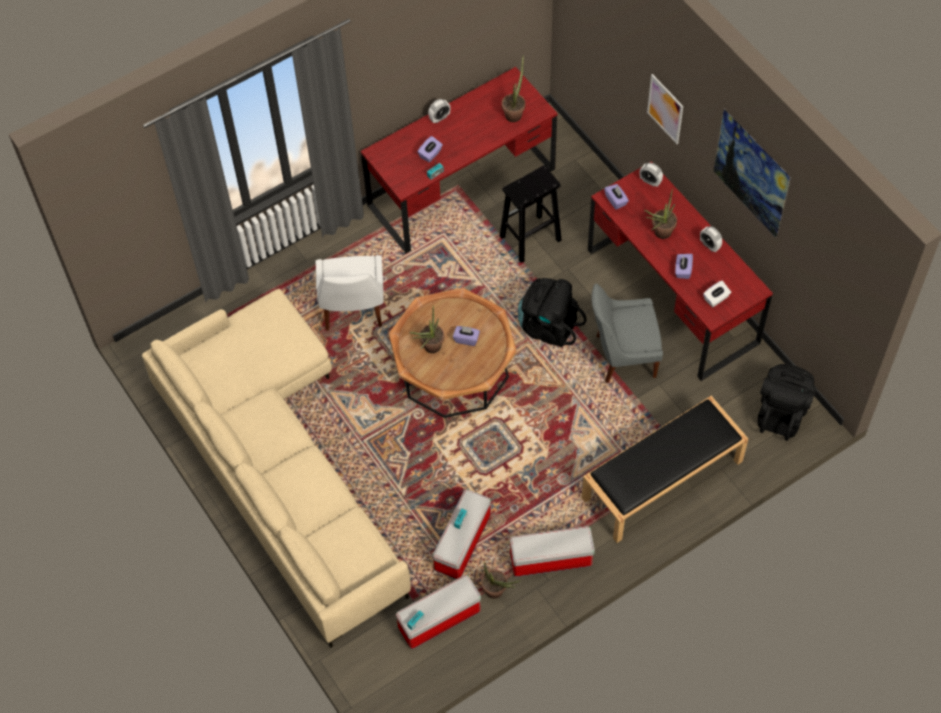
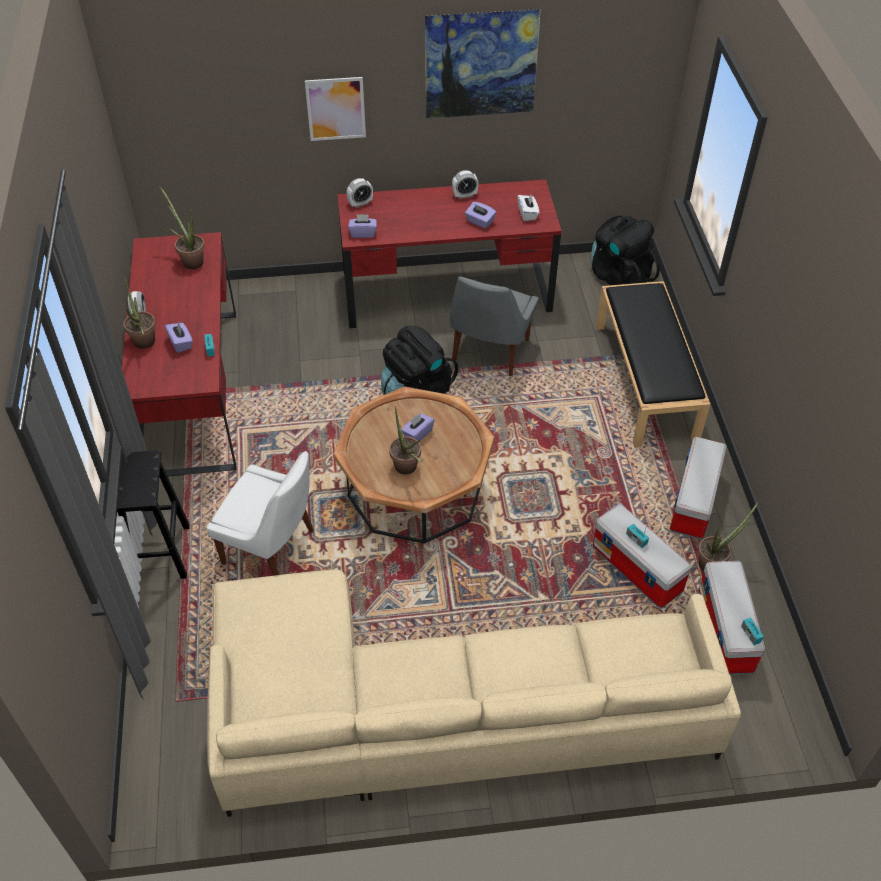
camera: 65 degrees left, 10 degrees down
(529, 239) = (302, 364): black stool -> black stool (162, 554)
(659, 234) = (426, 220): potted plant -> potted plant (144, 345)

